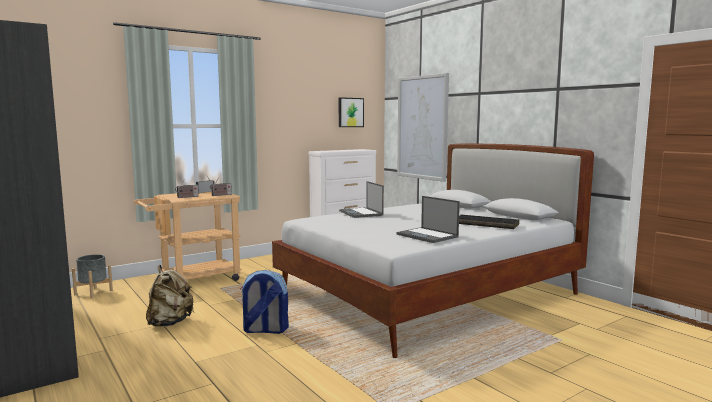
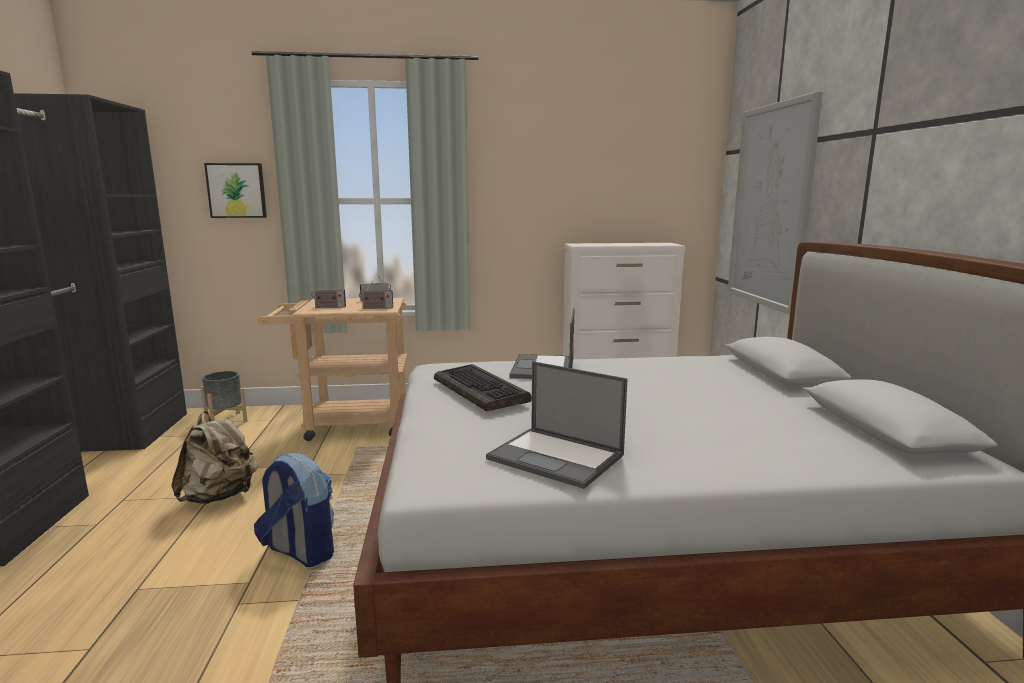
camera: 30 degrees right, 5 degrees up
(350, 112) = (651, 178): picture -> picture (237, 190)
(428, 236) = (557, 457): laptop -> laptop turned 45 degrees counterclockwise
(487, 224) = (757, 443): keyboard -> keyboard (481, 390)

